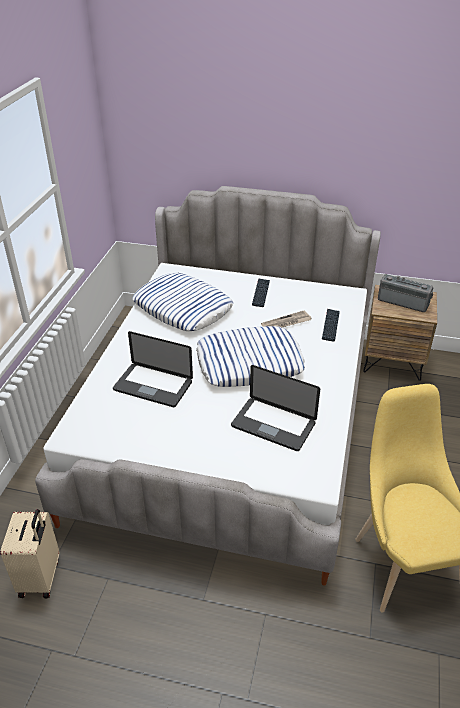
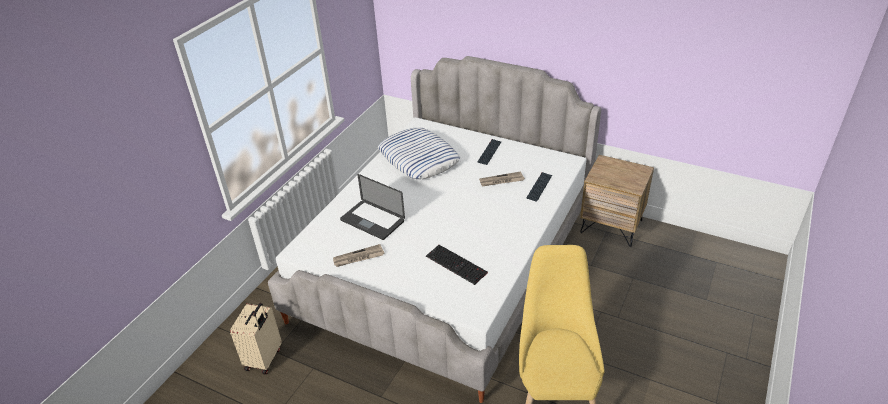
camera: 15 degrees right, 0 degrees up
(151, 433) = (358, 257): none -> newspaper
(249, 363) = (457, 211): pillow -> none
(273, 425) = (457, 264): laptop -> keyboard
(403, 301) = (618, 173): radio -> none

